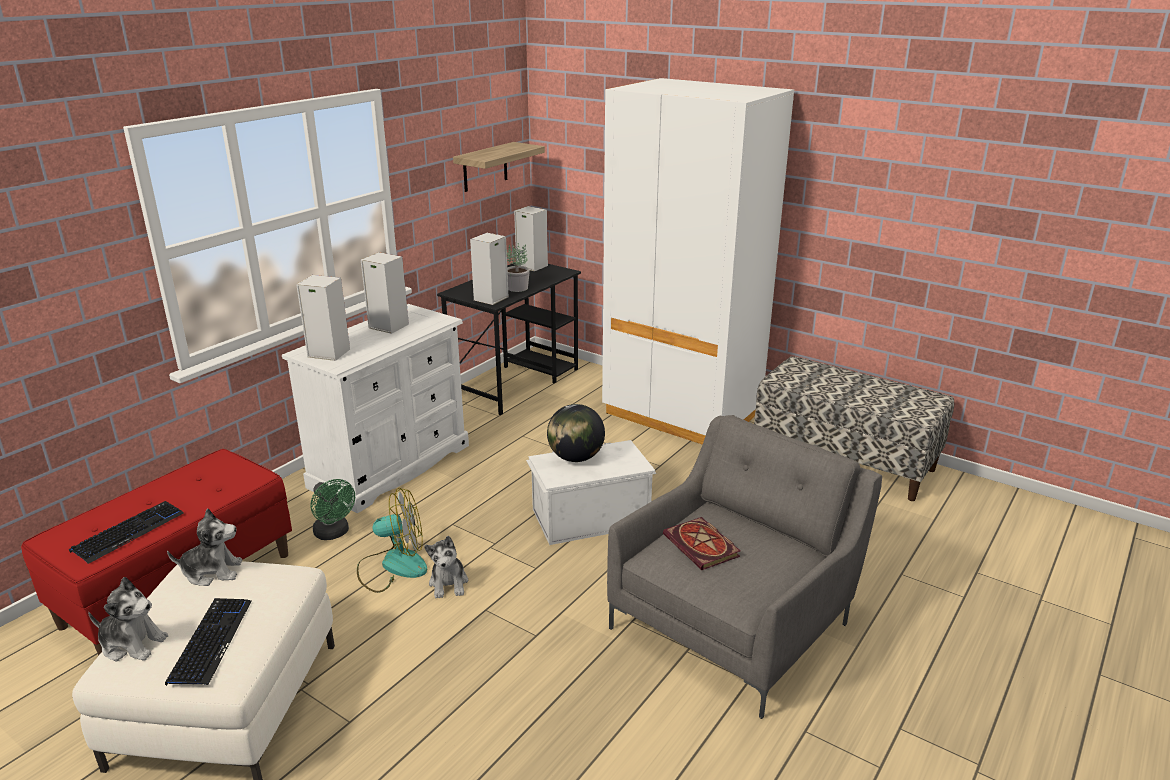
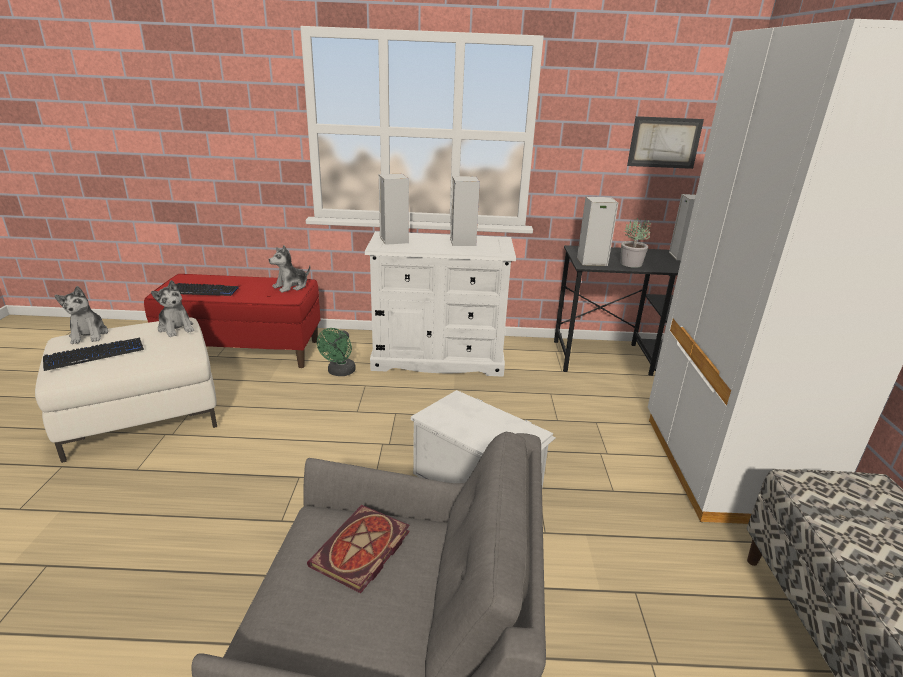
camera: 55 degrees right, 0 degrees up
(393, 566) = (322, 410): fan -> none
(449, 583) = (320, 444): plush toy -> plush toy (291, 286)
(485, 167) = (664, 142): shelf -> picture
(576, 458) = (479, 413): globe -> none

